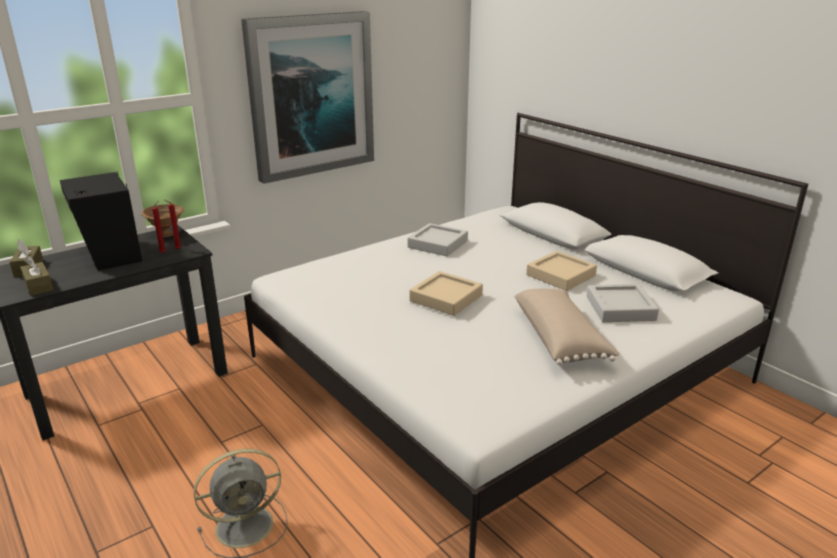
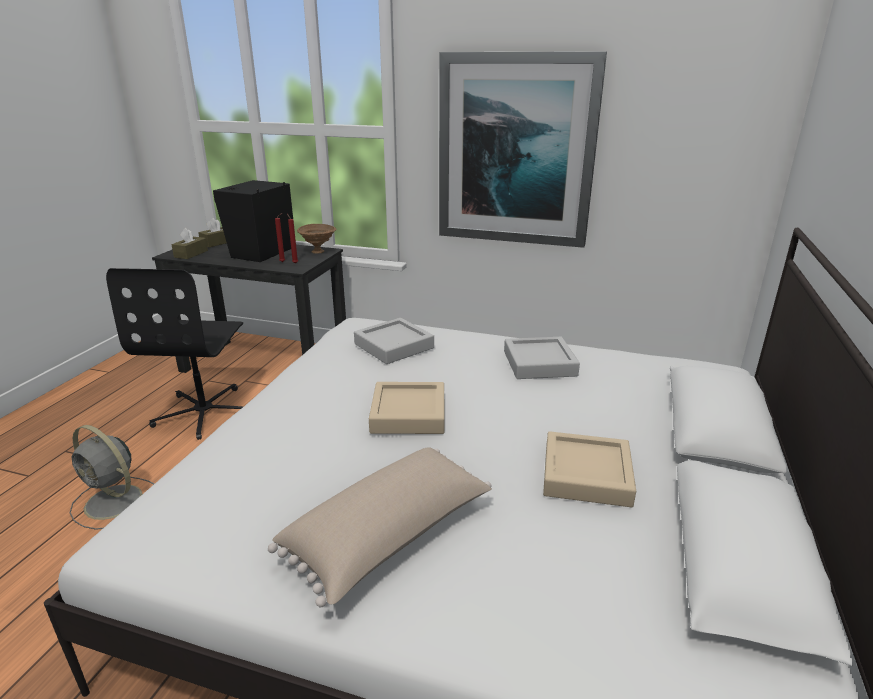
camera: 55 degrees right, 0 degrees up
(162, 440) = (205, 412): none -> black office chair
(620, 308) = (553, 570): grey tray -> grey tray (394, 346)

